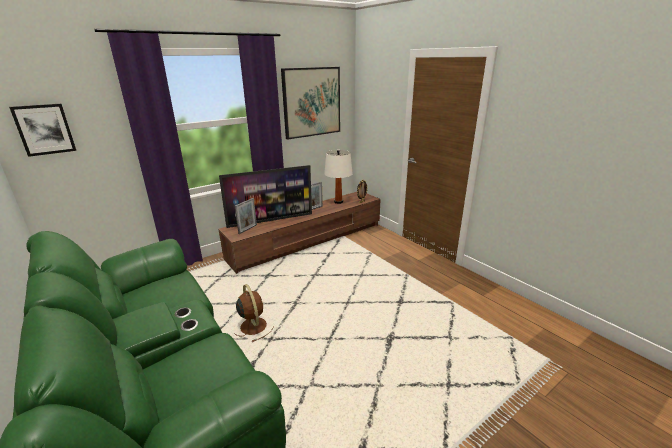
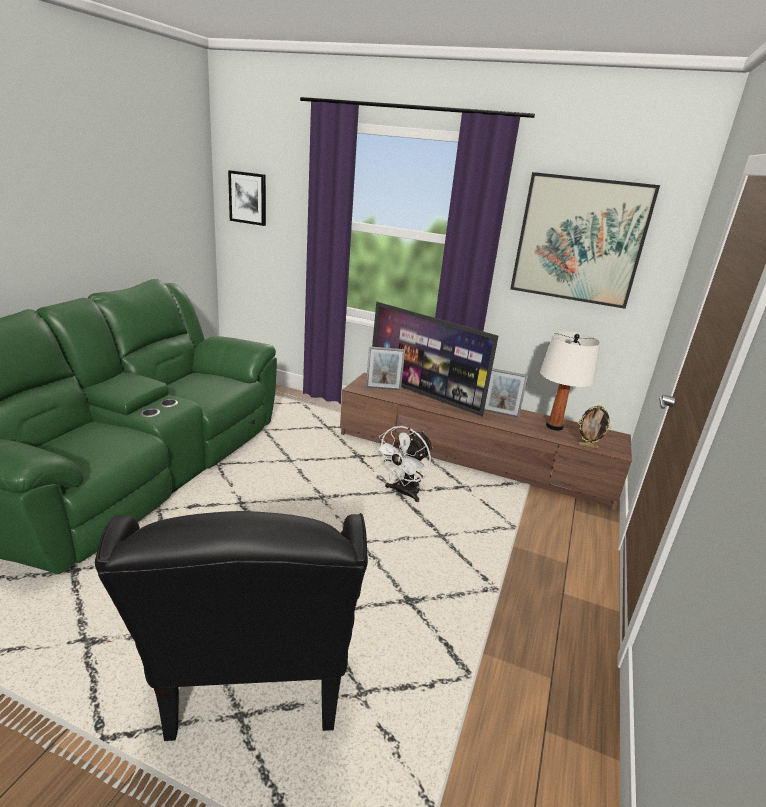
camera: 55 degrees right, 0 degrees up
(253, 325) = (257, 482): brown fan -> none
(317, 273) = (403, 493): none -> white fan
(439, 377) = (254, 699): none -> black armchair

